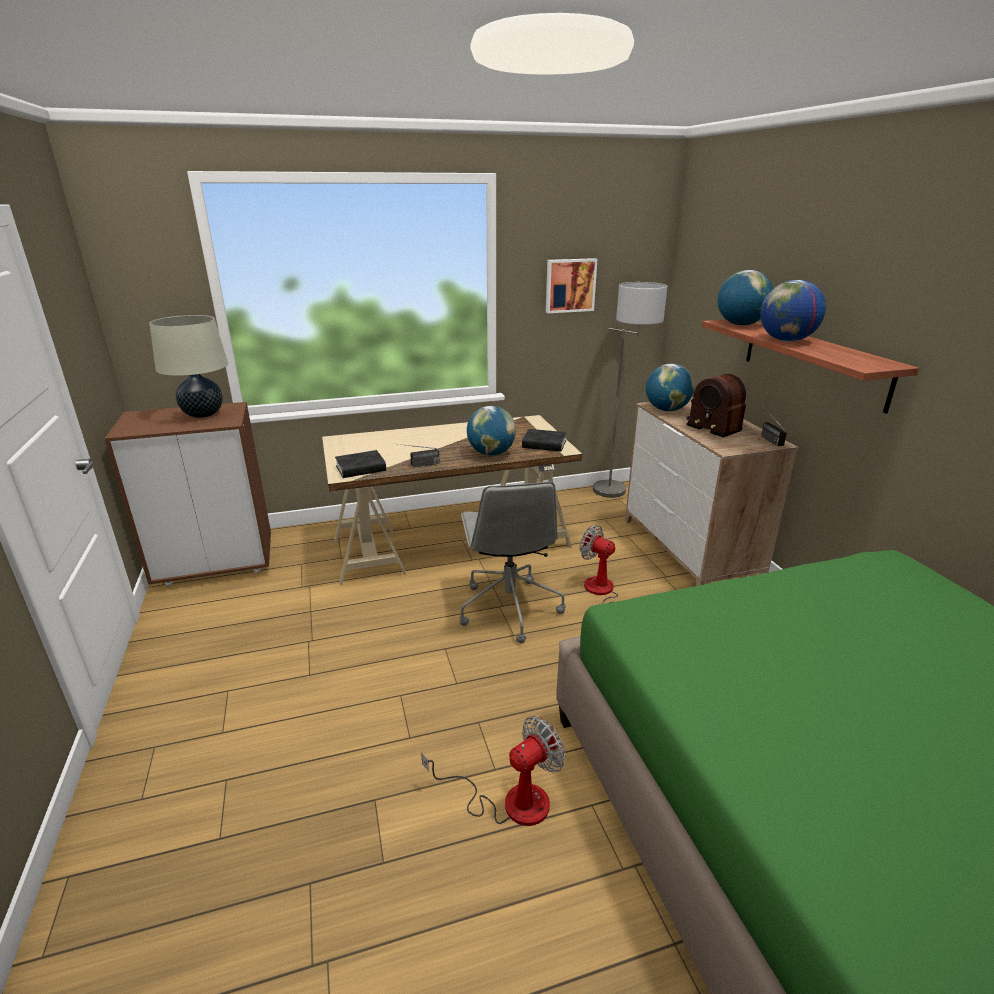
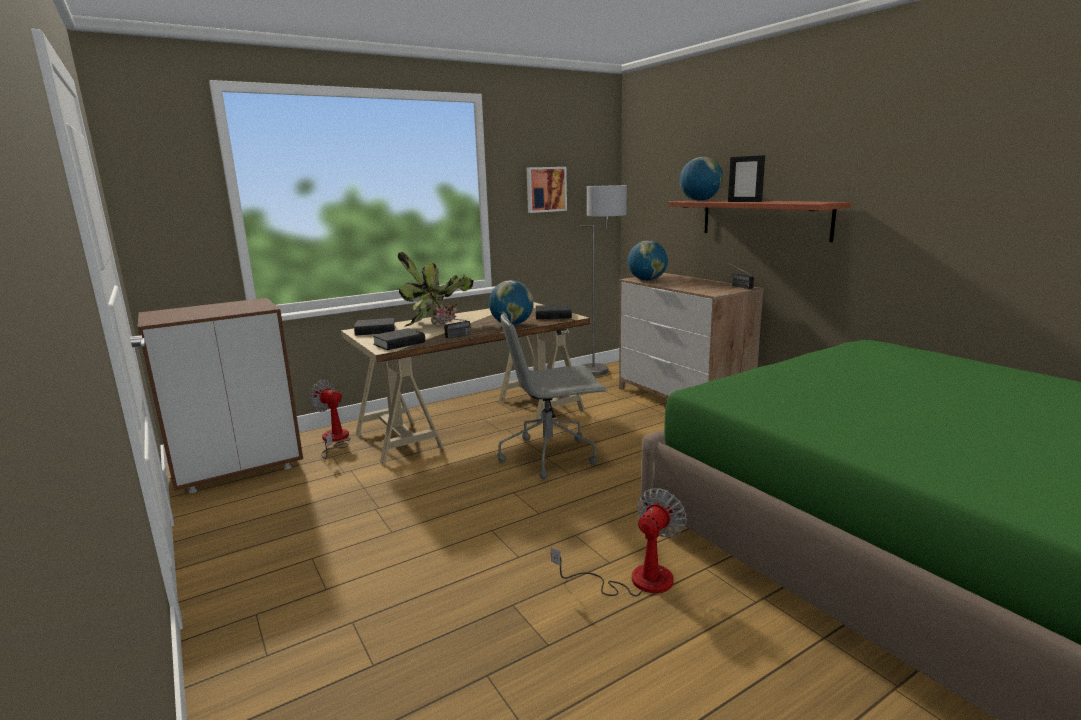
camera: 15 degrees left, 10 degrees down
(203, 414) = (230, 306): beige table lamp -> none
(352, 443) = (375, 331): none -> black book
(417, 440) = (437, 324): none -> potted plant
(508, 606) = (553, 456): grey office chair -> grey office chair turned 105 degrees clockwise
(599, 593) = (627, 436): fan -> fan (334, 440)
(713, 425) = (691, 284): radio -> none
(786, 340) = (745, 201): globe -> picture frame

